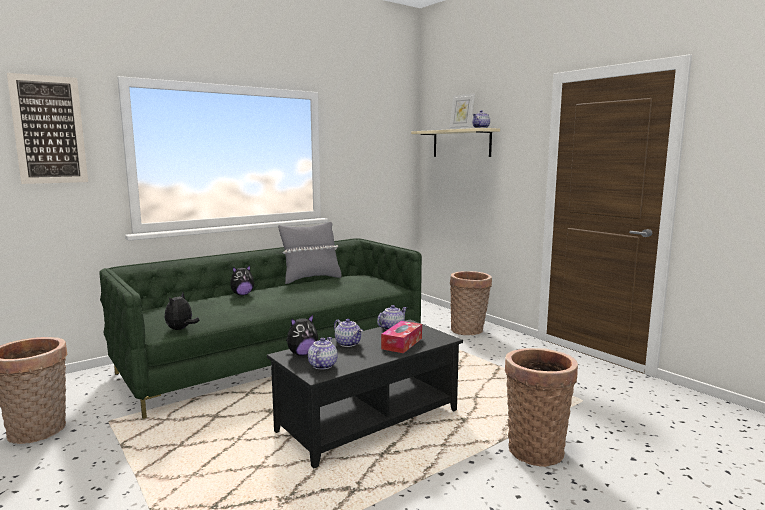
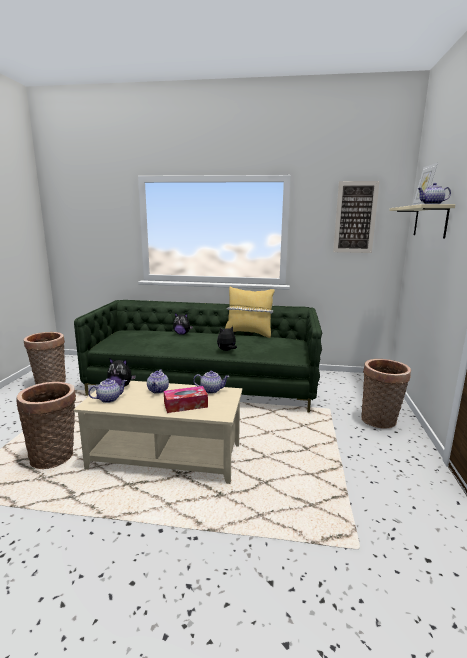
camera: 45 degrees right, 5 degrees up
(49, 130) = (101, 212): picture -> picture (355, 217)
(181, 329) = (111, 347): plush toy -> plush toy (226, 350)
(310, 278) = (248, 333): grey pillow -> yellow pillow
(368, 420) = (166, 456): black coffee table -> beige coffee table
(535, 448) = (222, 557): basket -> basket (55, 456)

